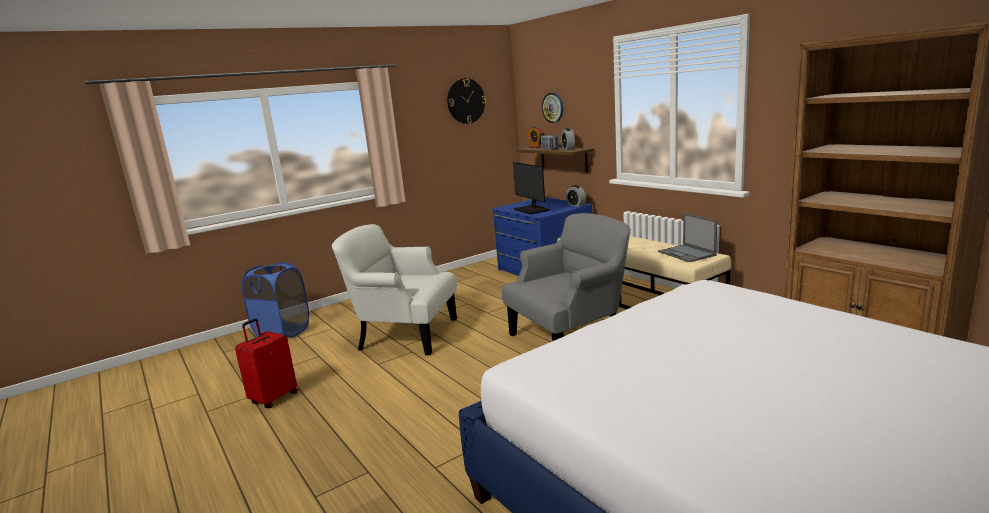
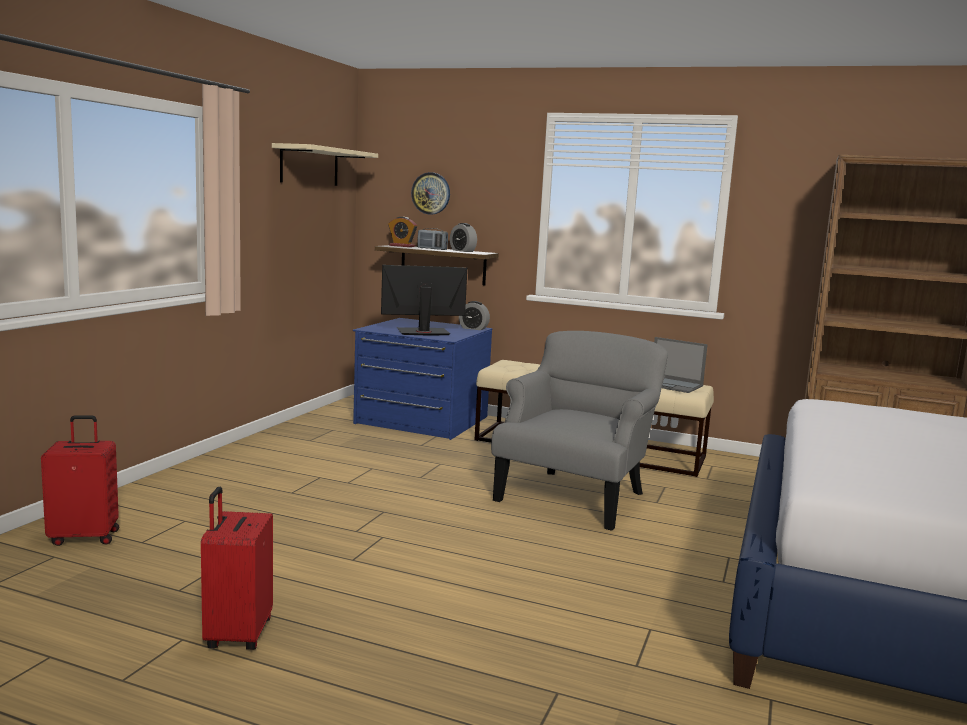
camera: 35 degrees left, 5 degrees down
(283, 332) = (85, 537): blue laundry basket -> red suitcase
(405, 335) = (335, 516): white armchair -> none
(466, 101) = (309, 166): wall clock -> beige shelf
(532, 210) = (423, 332): monitor -> monitor turned 135 degrees clockwise

